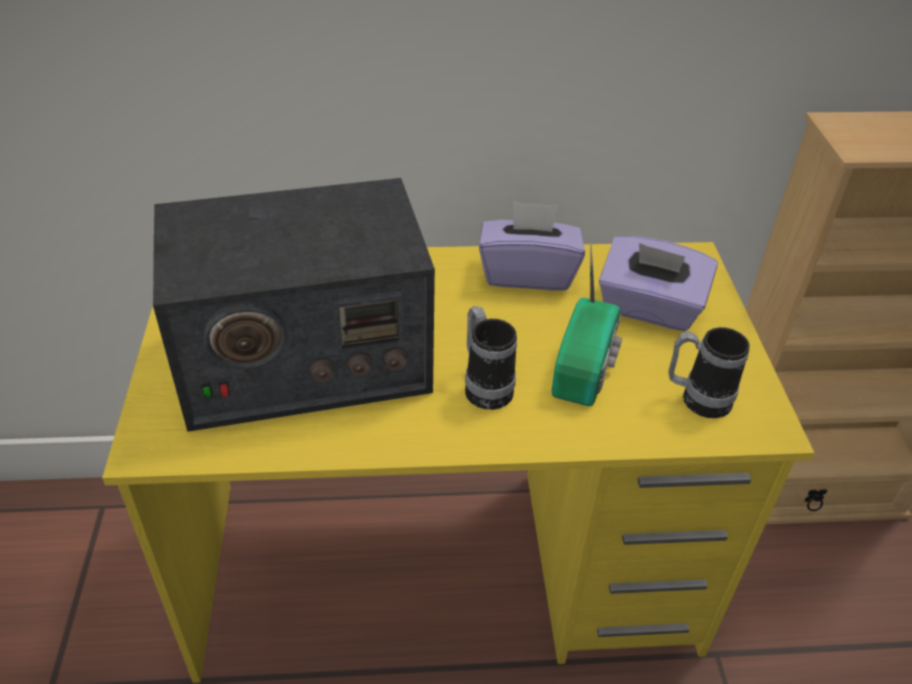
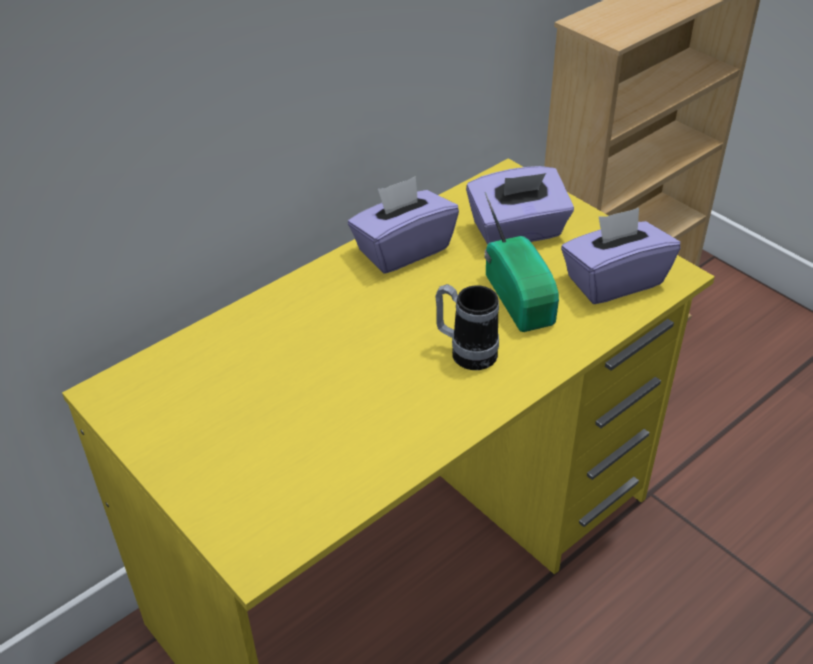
camera: 35 degrees left, 0 degrees up
(302, 359) = (302, 413): radio -> none
(696, 399) = (614, 281): mug -> purple tissue box

